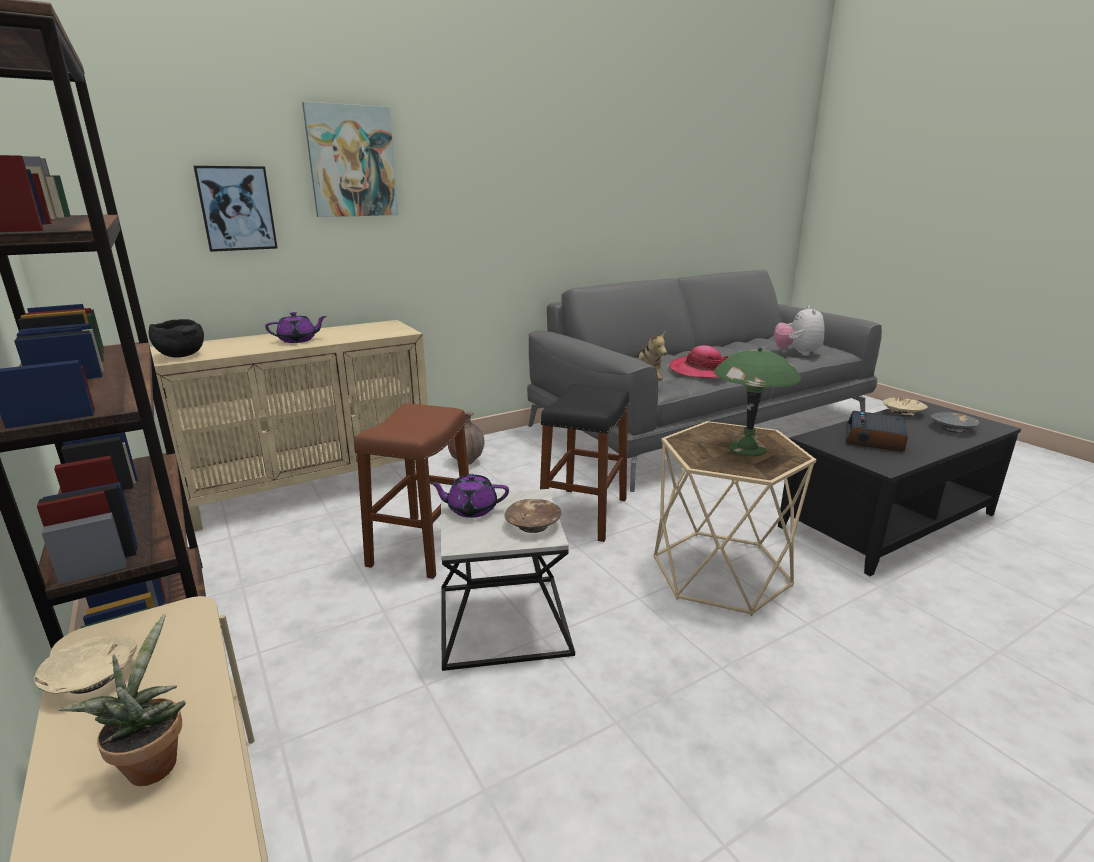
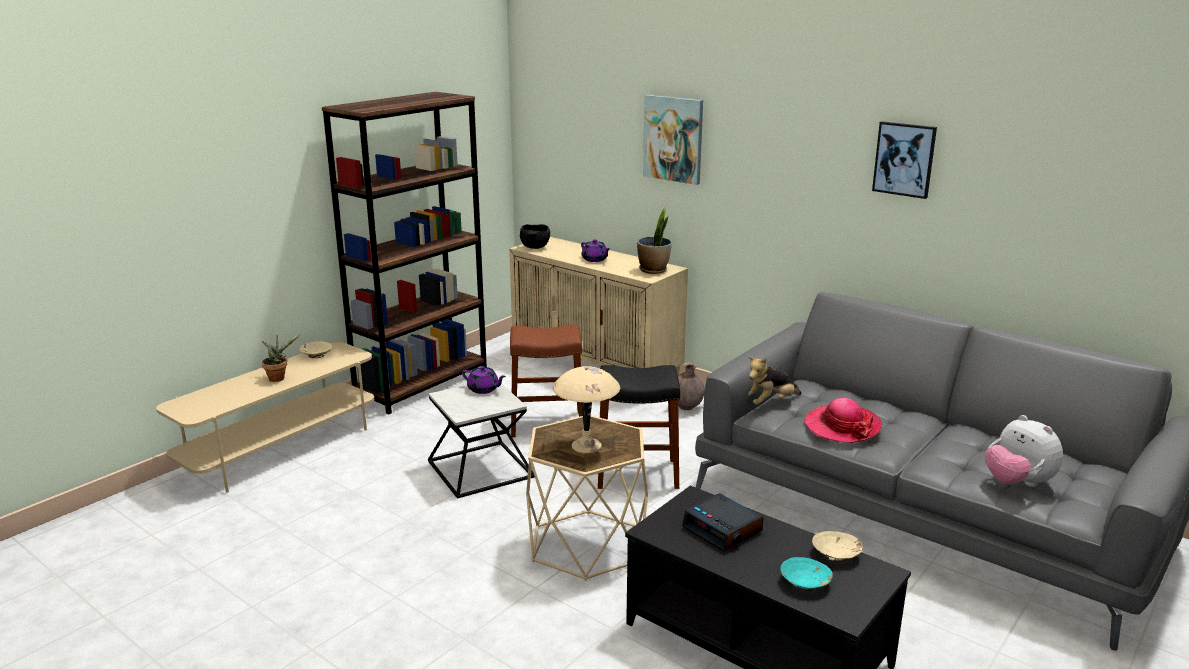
camera: 70 degrees right, 0 degrees up
(236, 208) = (602, 161): picture -> picture (904, 159)
(382, 328) = (653, 270): none -> potted plant
(471, 509) = (483, 389): purple teapot -> purple teapot turned 135 degrees clockwise
(533, 524) = (474, 409): brown bowl -> none
(747, 448) = (587, 446): green table lamp -> beige table lamp
(797, 353) = (1017, 483): plush toy -> plush toy turned 105 degrees counterclockwise
(875, 439) = (723, 530): alarm clock -> alarm clock turned 135 degrees counterclockwise
(952, 428) = (805, 582): grey bowl -> turquoise bowl

